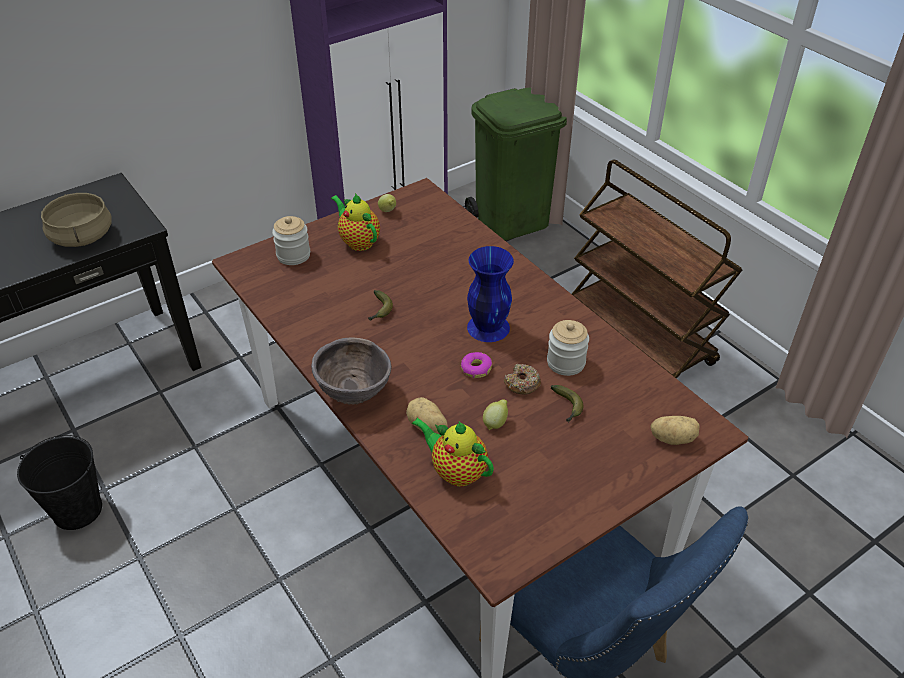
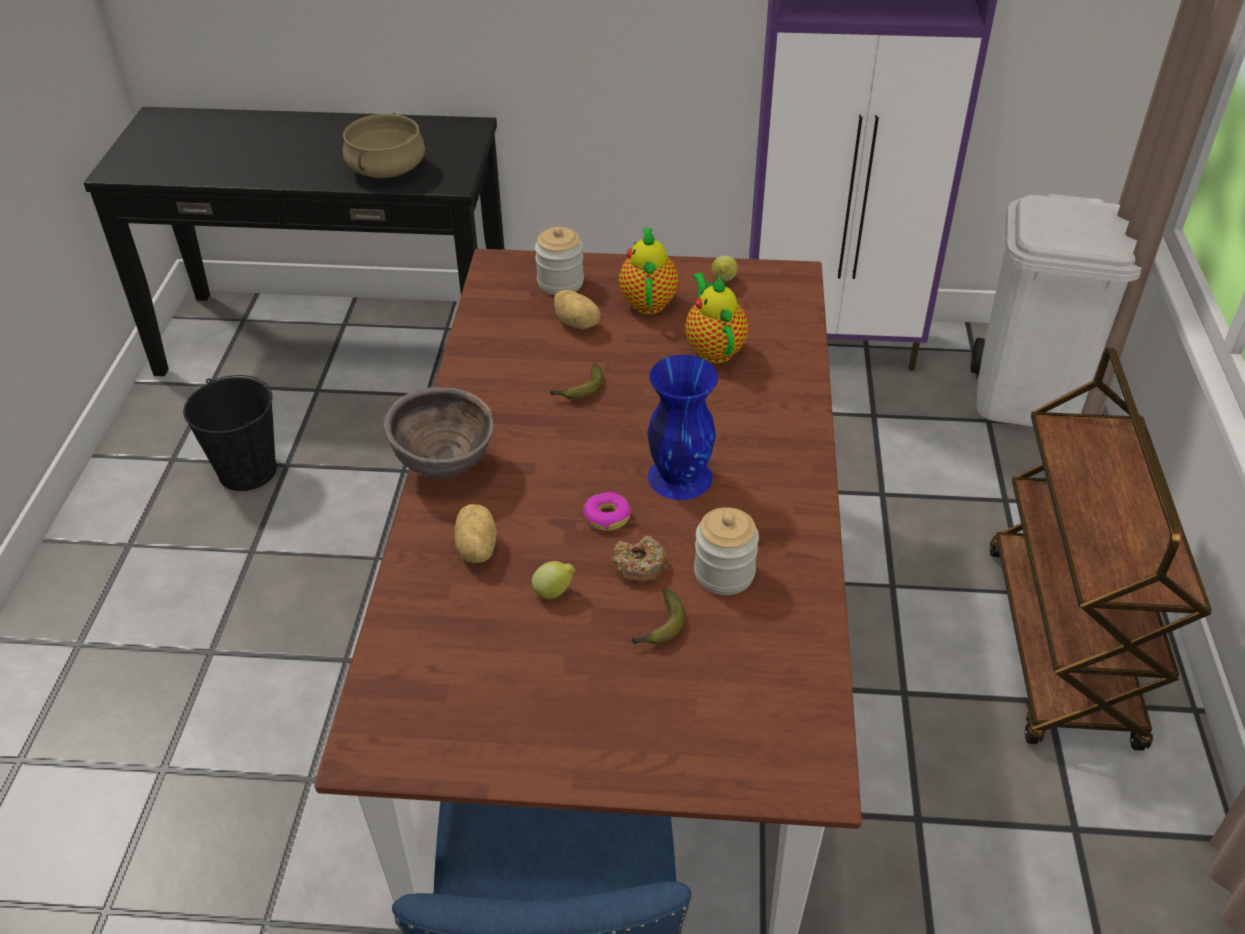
camera: 40 degrees right, 0 degrees up
(456, 471) = (447, 617): teapot -> teapot (713, 348)
(512, 221) = (1028, 399): green trash can -> white trash can
(672, 438) = (748, 751): potato -> potato (577, 323)

